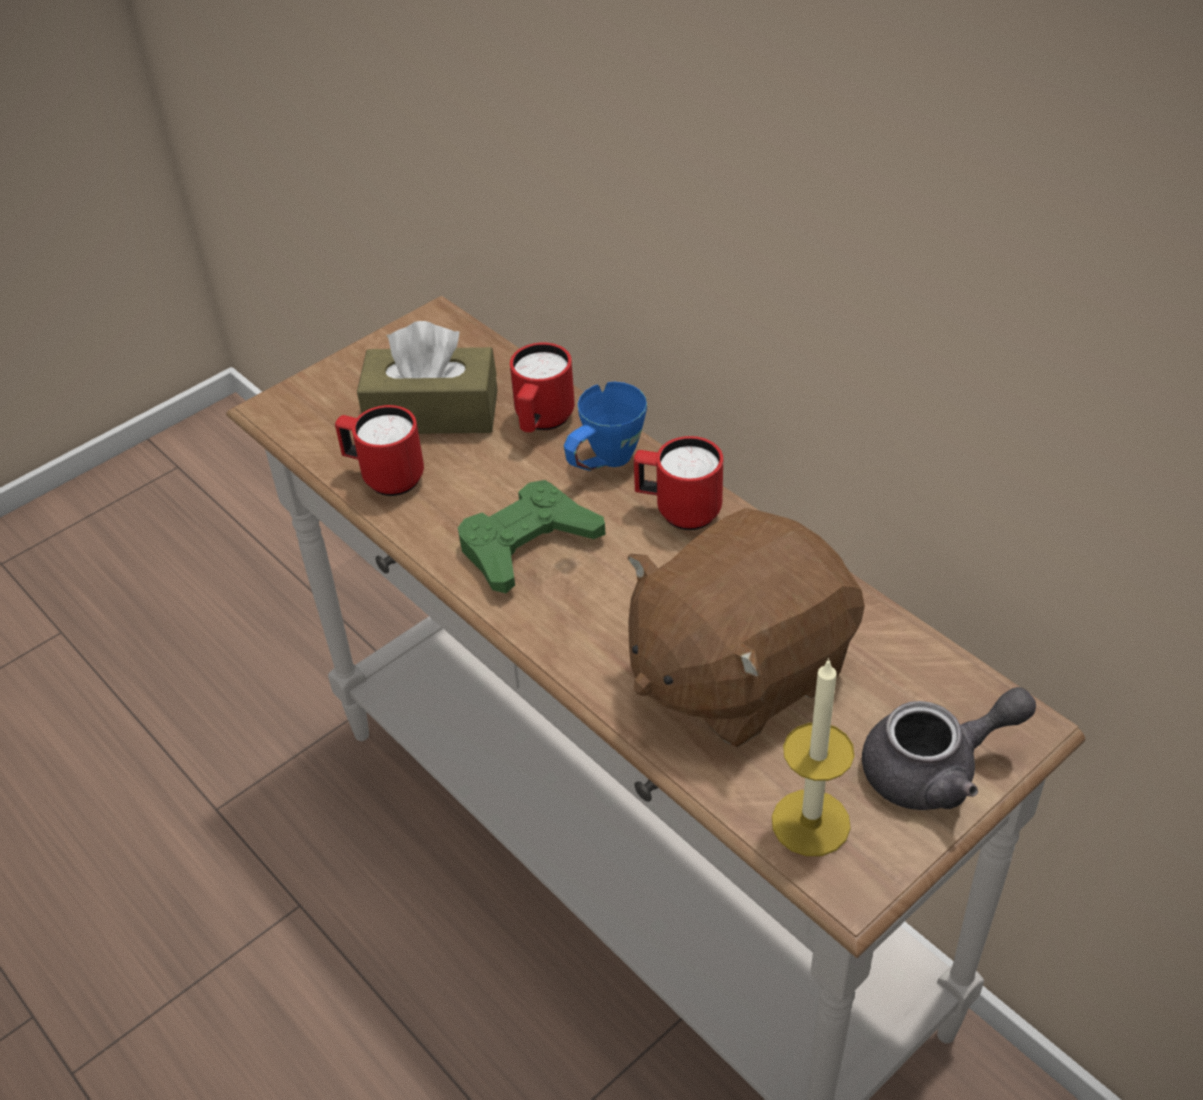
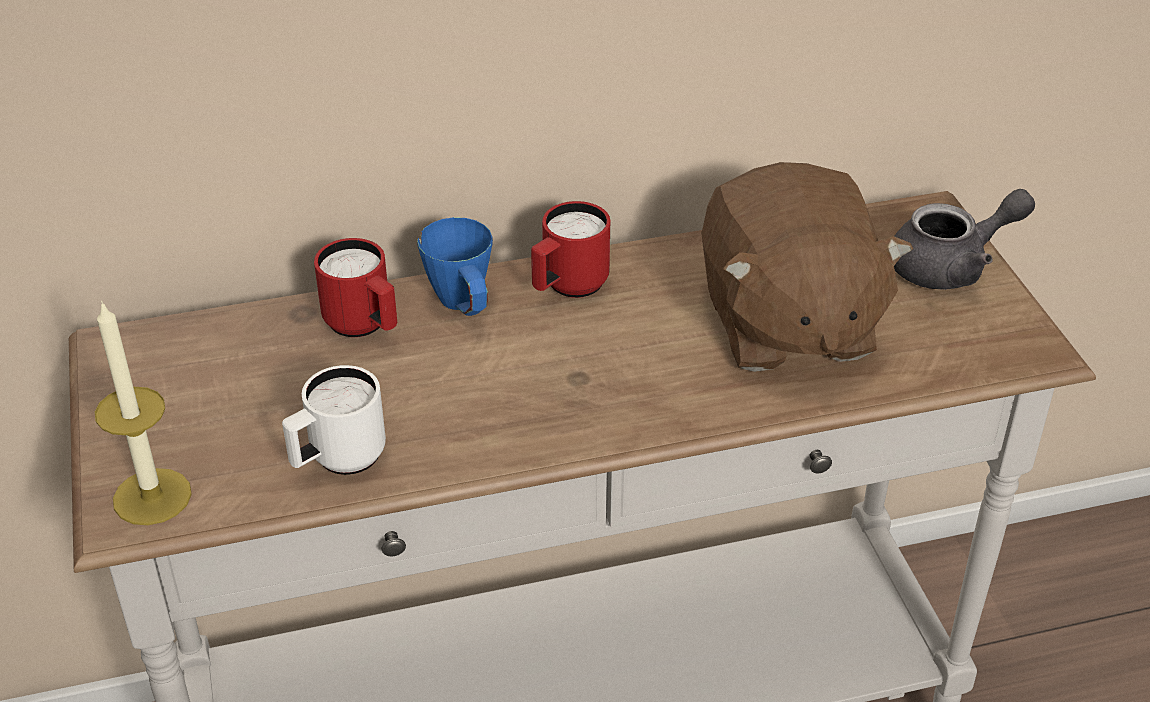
camera: 65 degrees left, 5 degrees down
(385, 477) = (338, 461): red mug -> white mug
(432, 412) = (268, 395): brown tissue box -> none
(527, 544) = (530, 392): green game controller -> none
(810, 822) = (968, 345): candle -> candle (152, 497)
(936, 769) = (951, 266): grey teapot -> grey teapot turned 60 degrees clockwise

